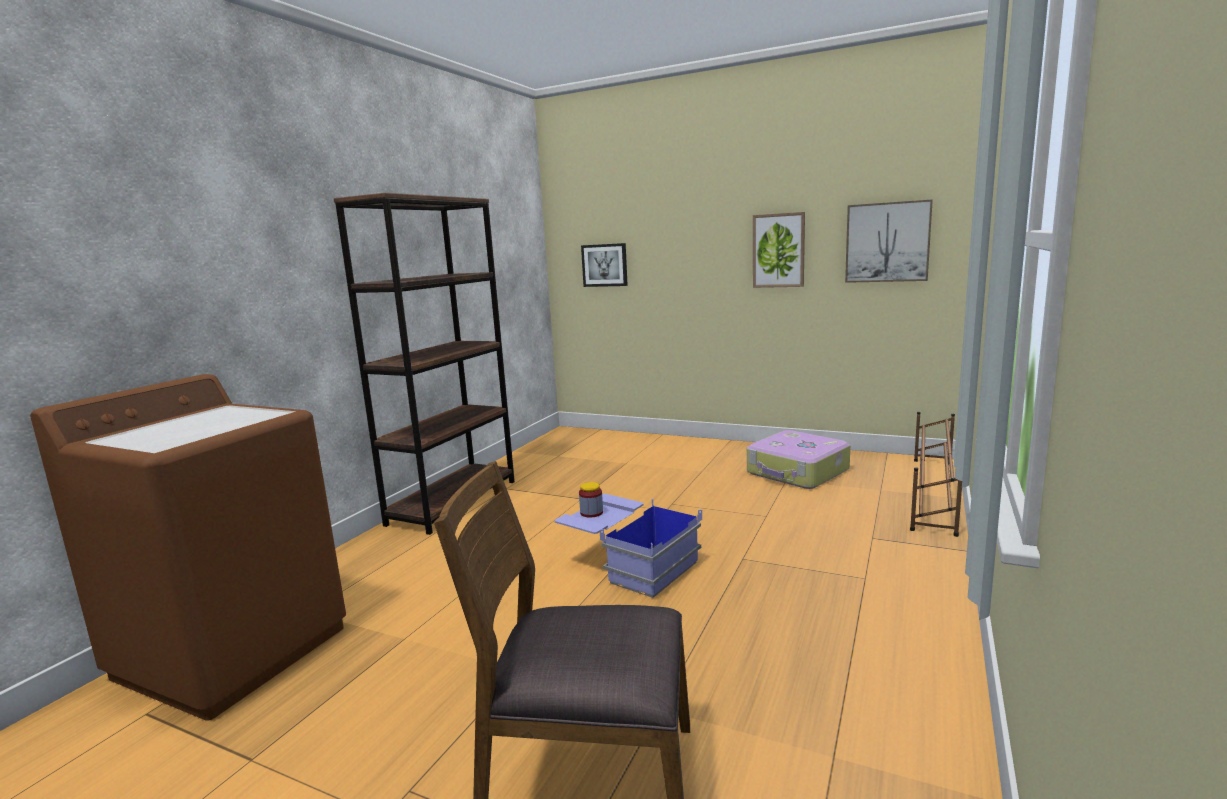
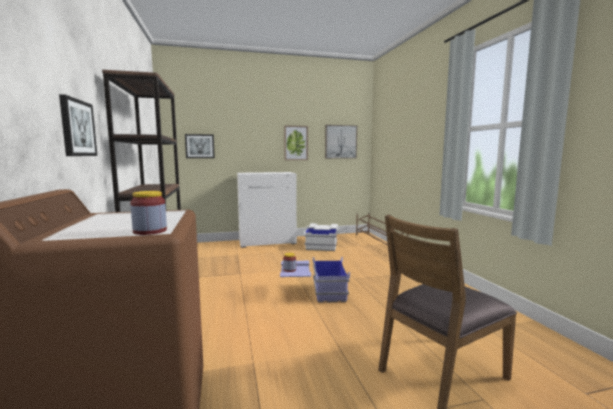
camera: 40 degrees left, 5 degrees down
(156, 445) = (150, 231): none -> jar
(274, 289) = (77, 128): none -> picture
(707, 447) = (267, 242): none -> white cabinet
(797, 472) = (322, 245): suitcase -> white storage box

